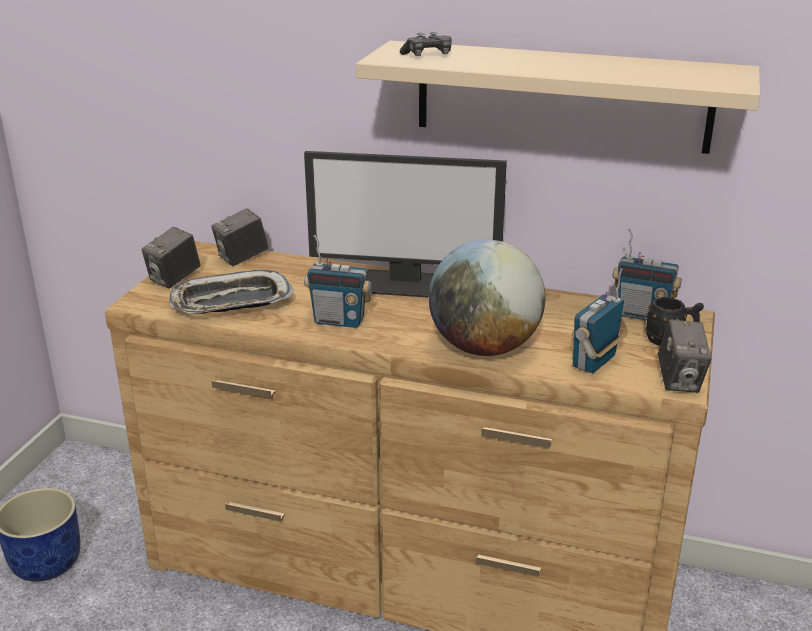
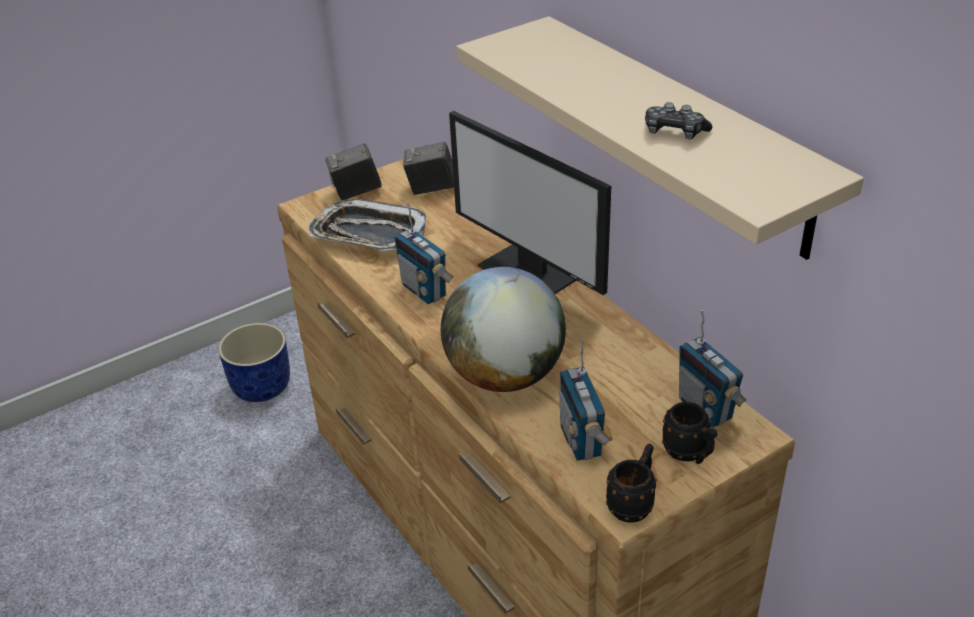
camera: 40 degrees right, 10 degrees up
(428, 55) = (536, 52): game controller -> game controller (674, 132)
(595, 362) = (582, 440): radio -> radio turned 90 degrees counterclockwise
(680, 381) = (633, 503): camera -> black mug

